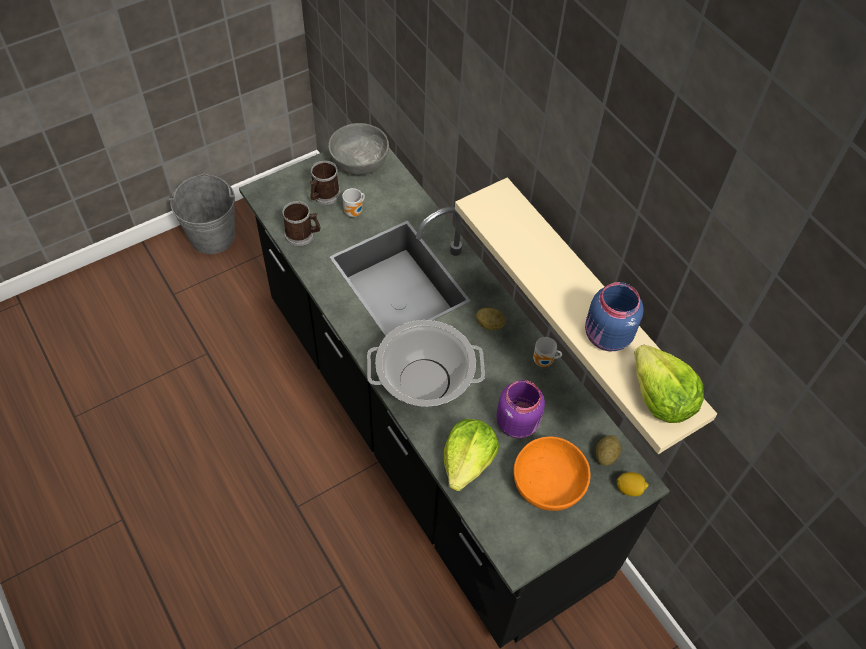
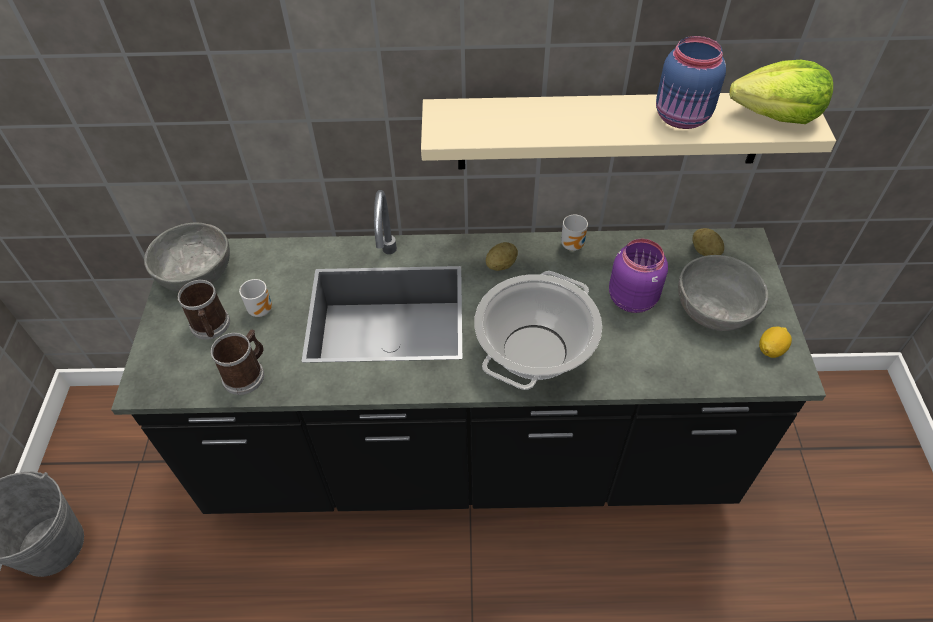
camera: 55 degrees left, 5 degrees down
(468, 461) = (656, 360): lettuce -> none
(548, 484) = (715, 308): orange bowl -> grey bowl
(629, 489) = (749, 252): lemon -> lemon (771, 349)

